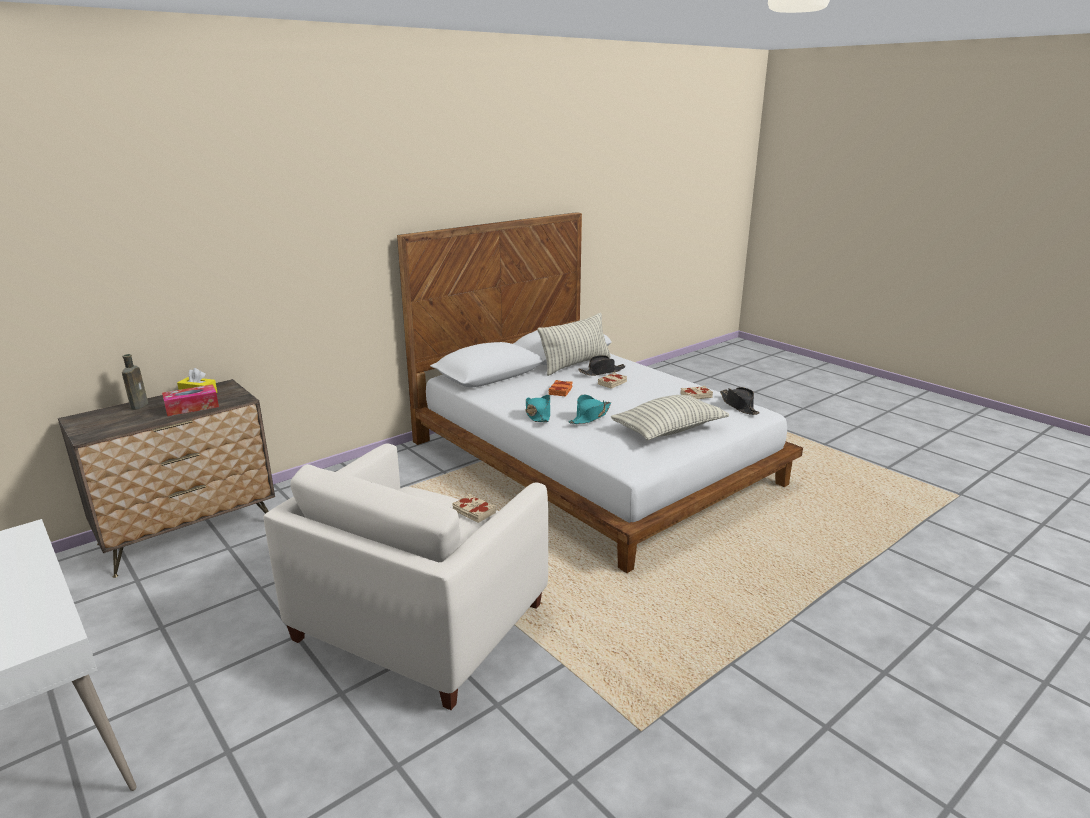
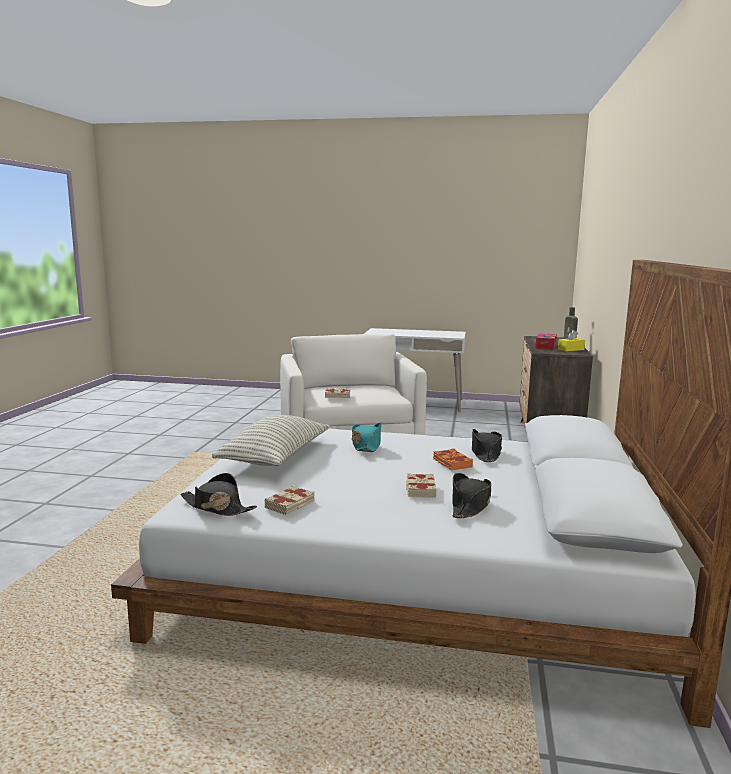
camera: 140 degrees right, 10 degrees down
(520, 393) = (485, 453): none -> black hat
(538, 415) = (418, 439): turquoise hat -> none
(575, 364) = (531, 508): pillow -> none

